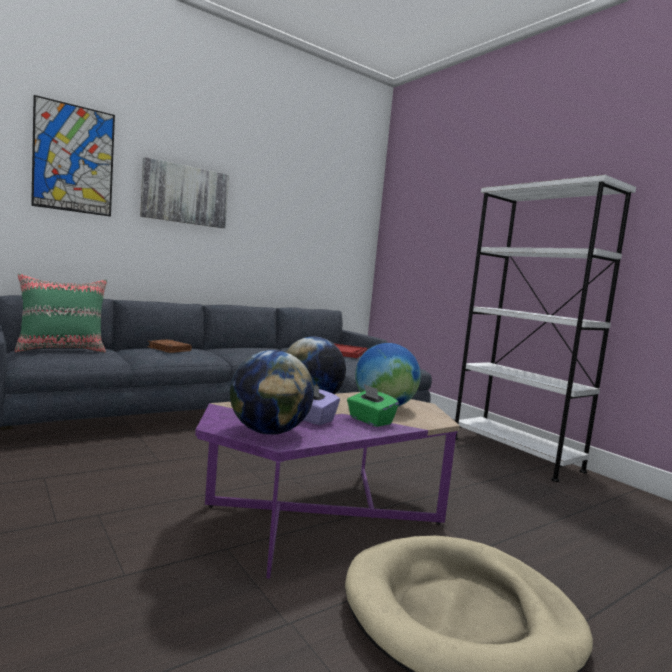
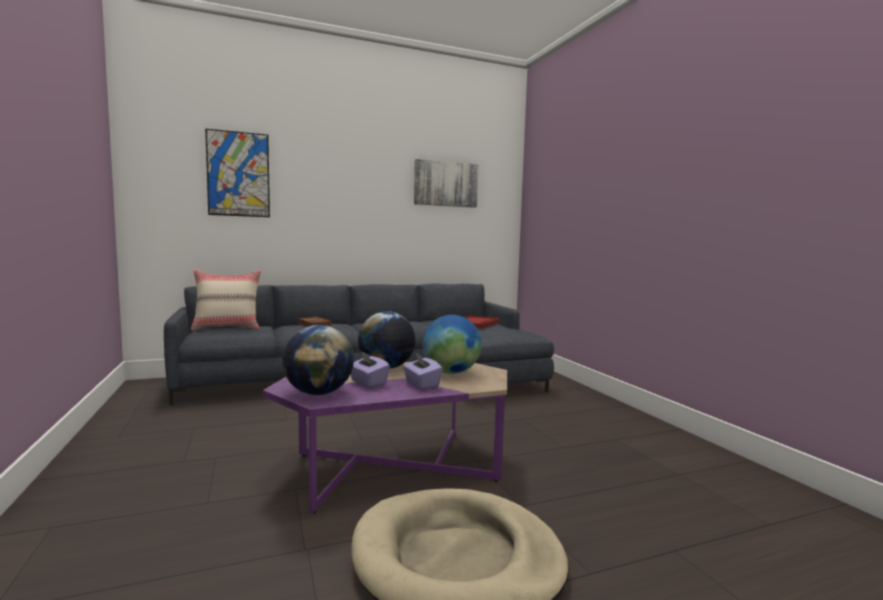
camera: 15 degrees right, 0 degrees up
(62, 350) = (227, 328): green pillow -> beige pillow
(185, 195) = (331, 192): picture -> picture (445, 184)
(370, 420) = (421, 384): green tissue box -> purple tissue box
(514, 454) = (628, 421): white bookcase -> none

